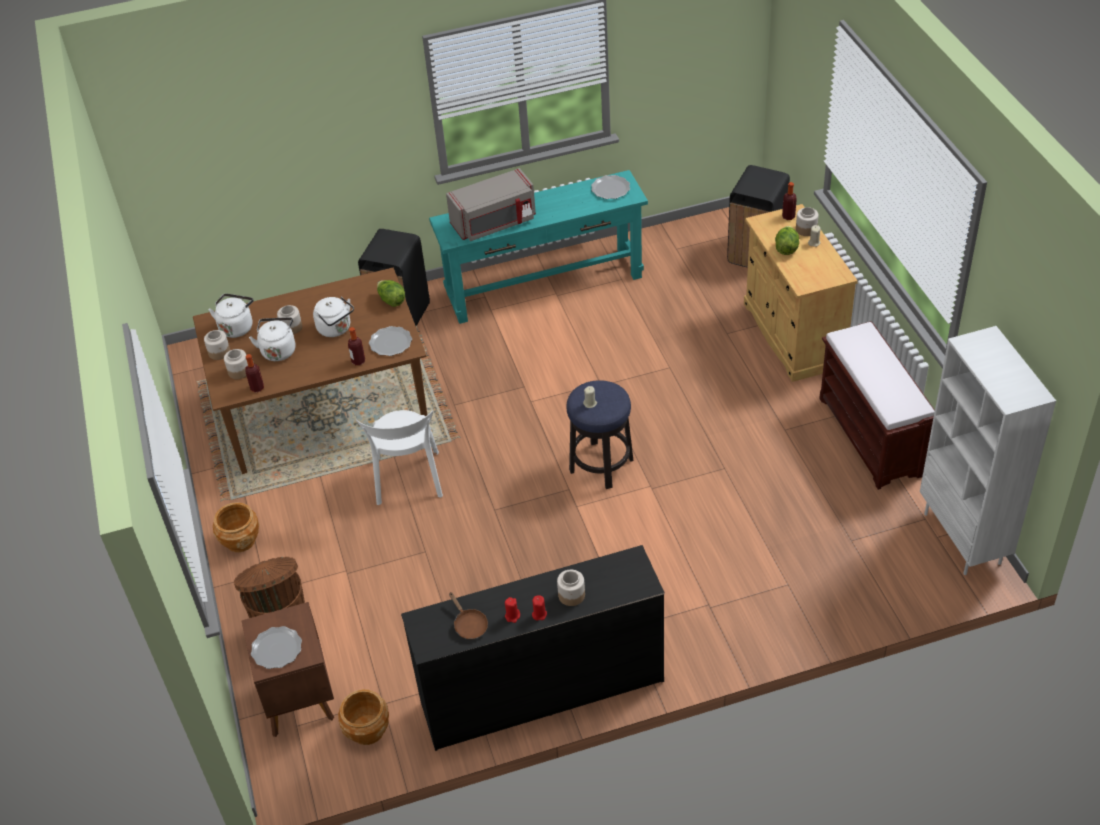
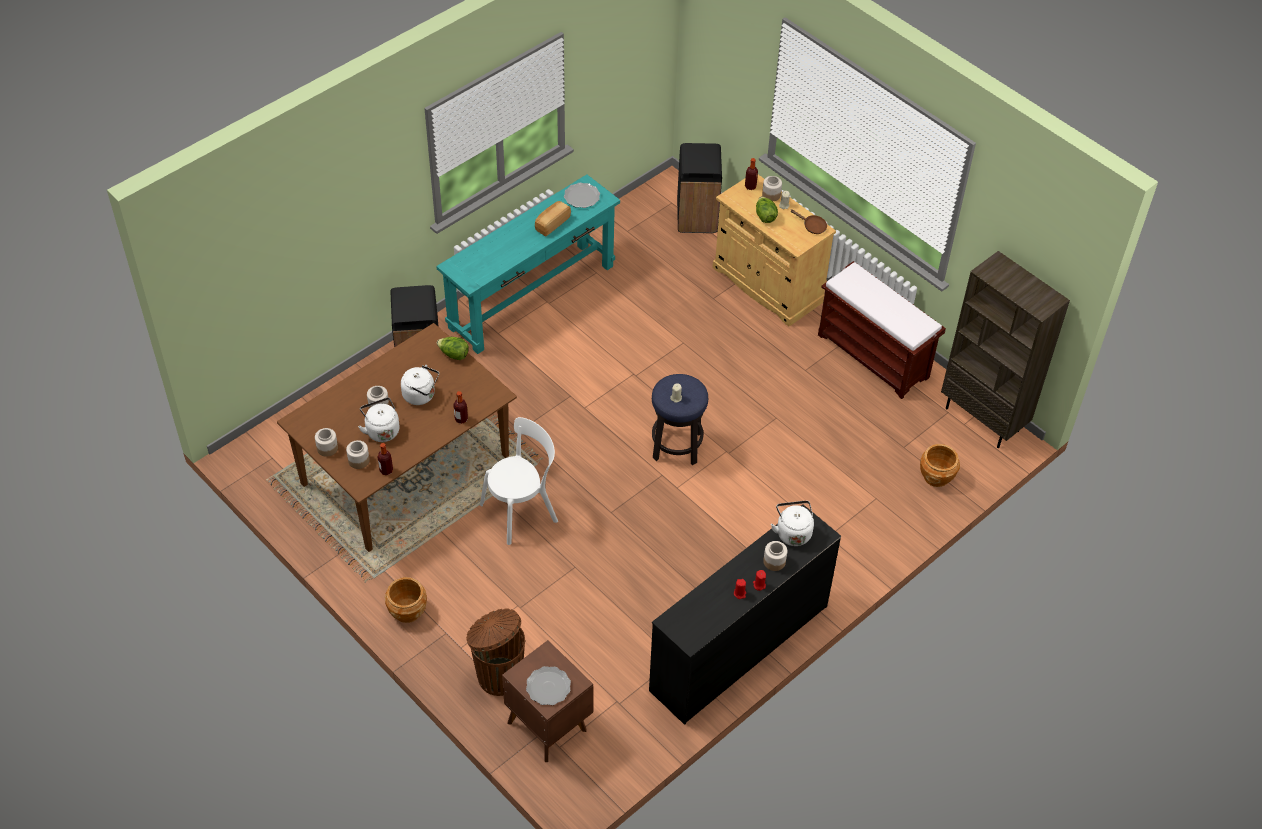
camera: 30 degrees left, 5 degrees up
(237, 327) = (327, 419): white kettle -> white kettle (792, 532)
(367, 731) = (620, 729): brown planter -> brown planter (936, 477)
(391, 343) = (479, 394): plate -> none
(408, 481) = (522, 511): white chair -> white chair turned 90 degrees counterclockwise
(469, 625) = (711, 612): brown frying pan -> brown frying pan (812, 226)
(494, 223) = (499, 256): grey microwave -> none
(564, 206) = (552, 224): none -> bread
(963, 538) = (983, 419): white bookcase -> brown bookcase

